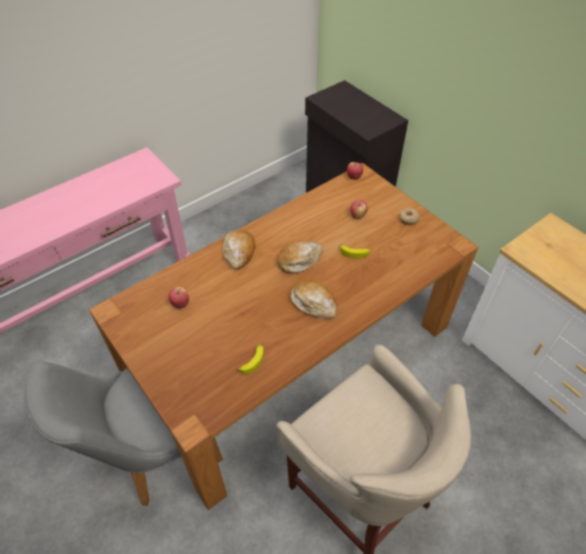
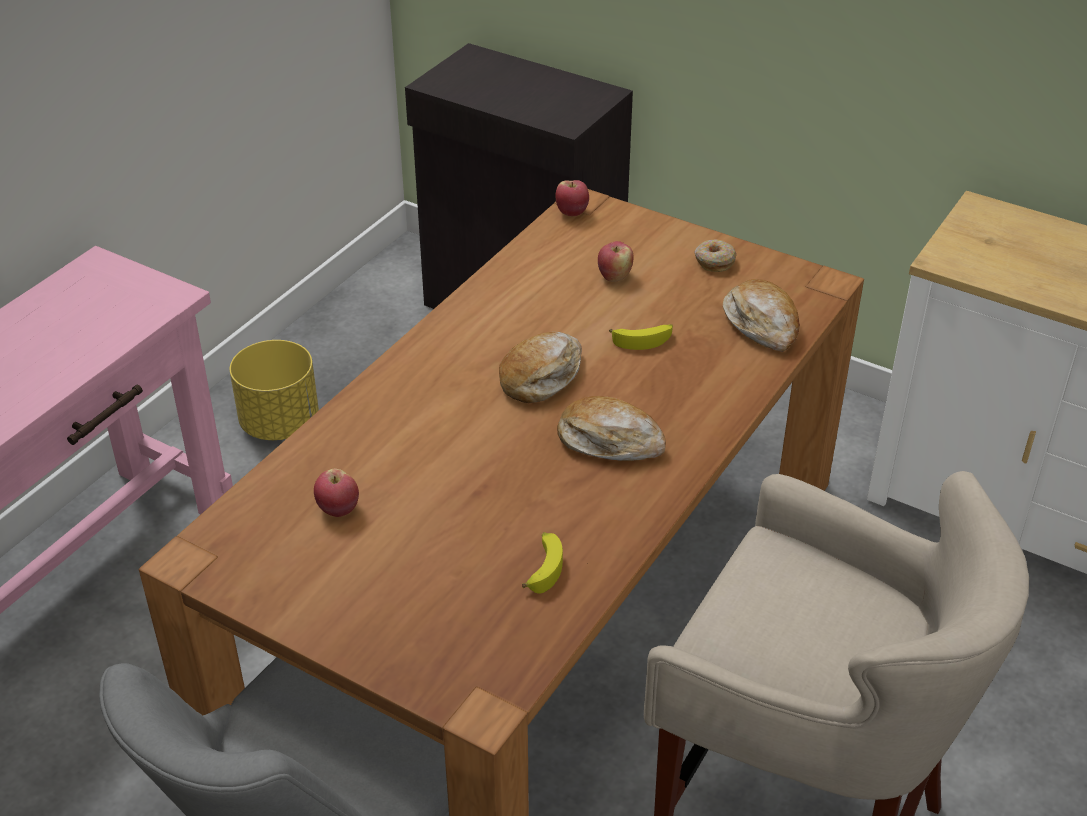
camera: 20 degrees left, 10 degrees down
(225, 232) = (280, 423): none -> yellow planter
(239, 252) = (411, 391): bread -> bread (762, 324)

